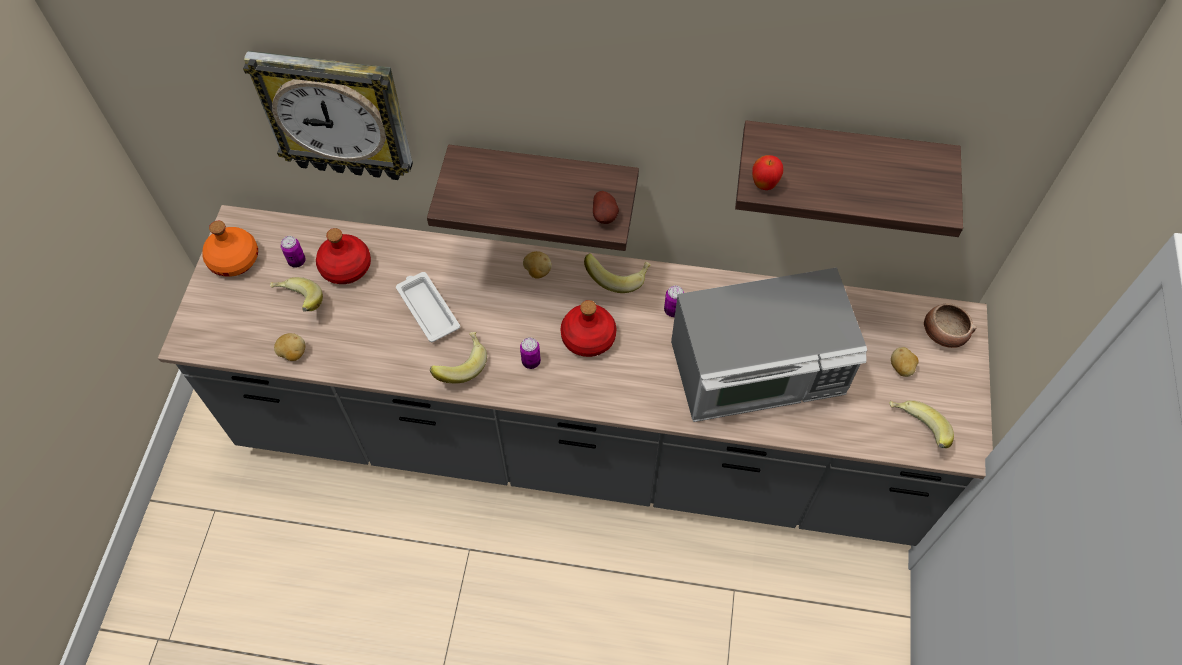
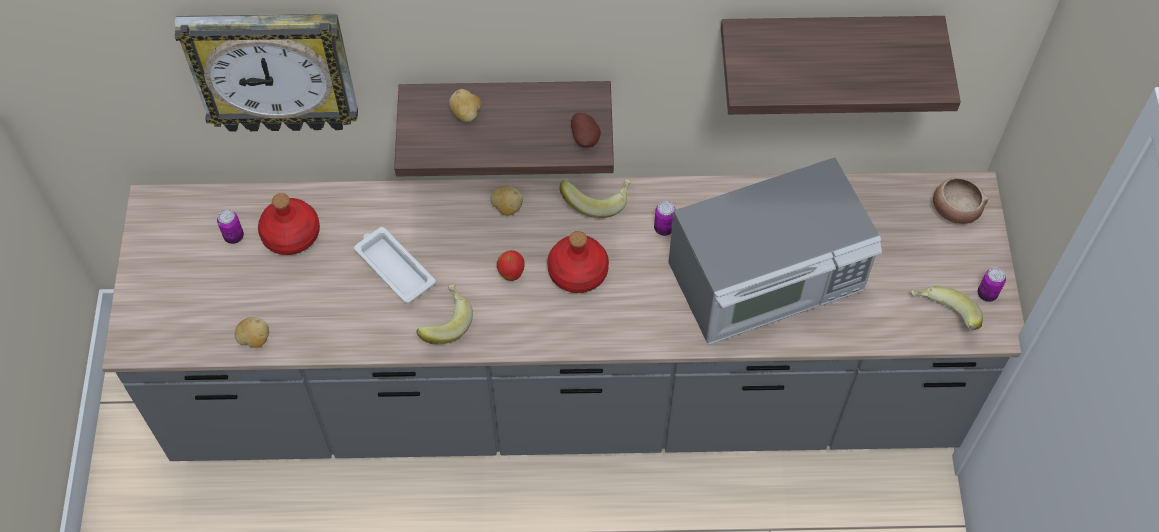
camera: 10 degrees left, 0 degrees up
(234, 259) = (161, 244): orange bottle -> none
(298, 303) = (247, 283): banana -> none
(531, 362) = (521, 308): can -> can (987, 294)
(764, 185) = (754, 85): apple -> apple (511, 274)
(901, 368) = (917, 253): potato -> potato (466, 114)

